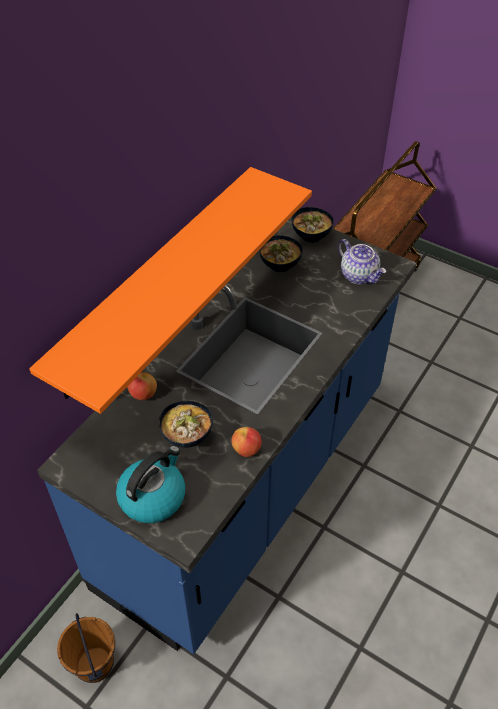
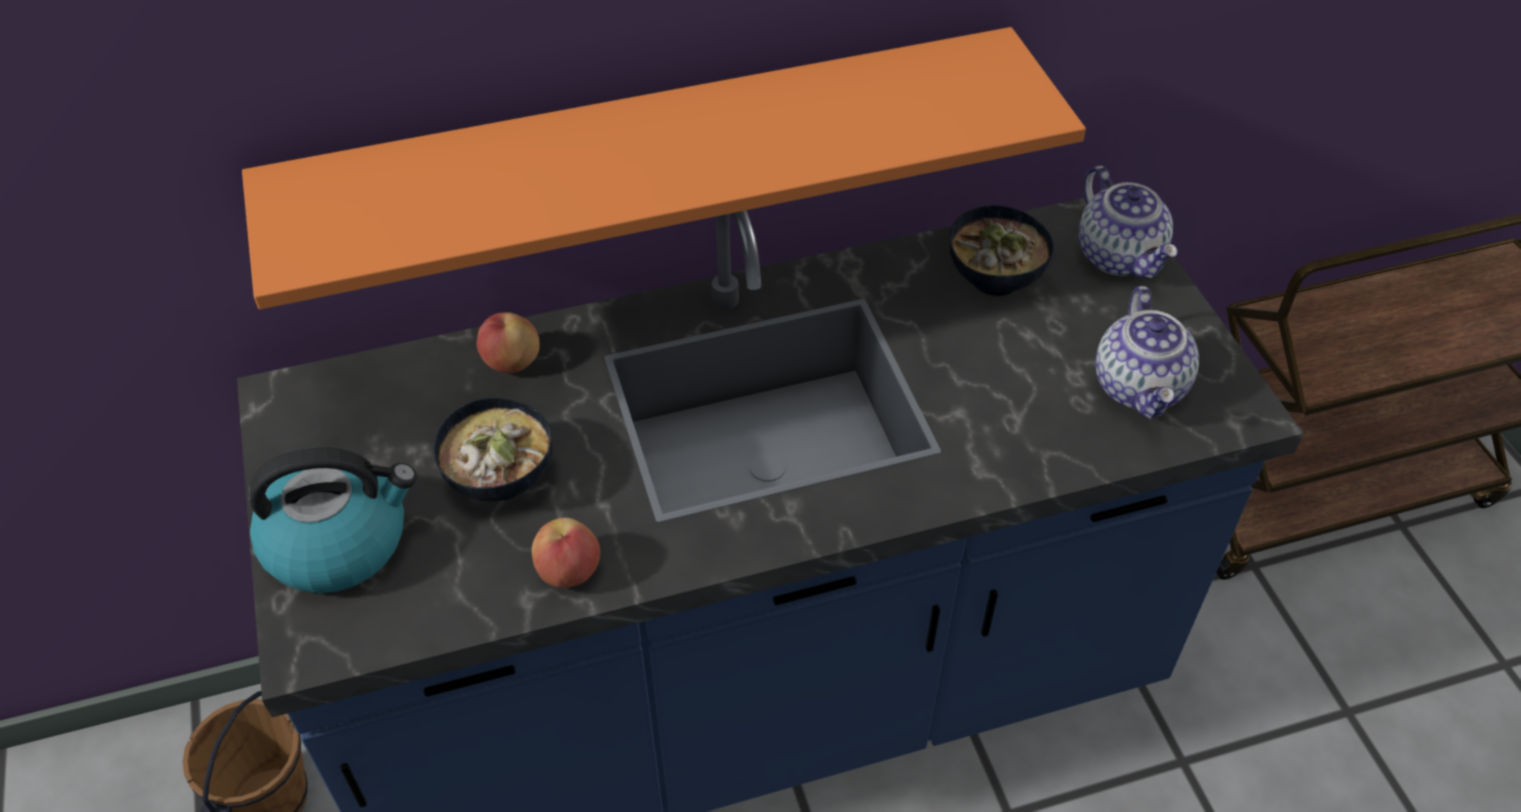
camera: 40 degrees right, 0 degrees up
(311, 235) = (1120, 256): bowl -> teapot

